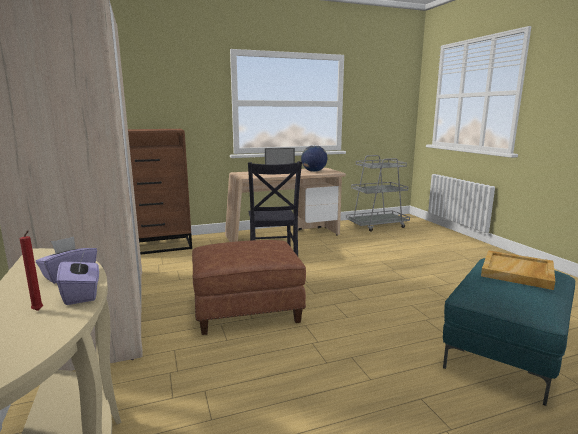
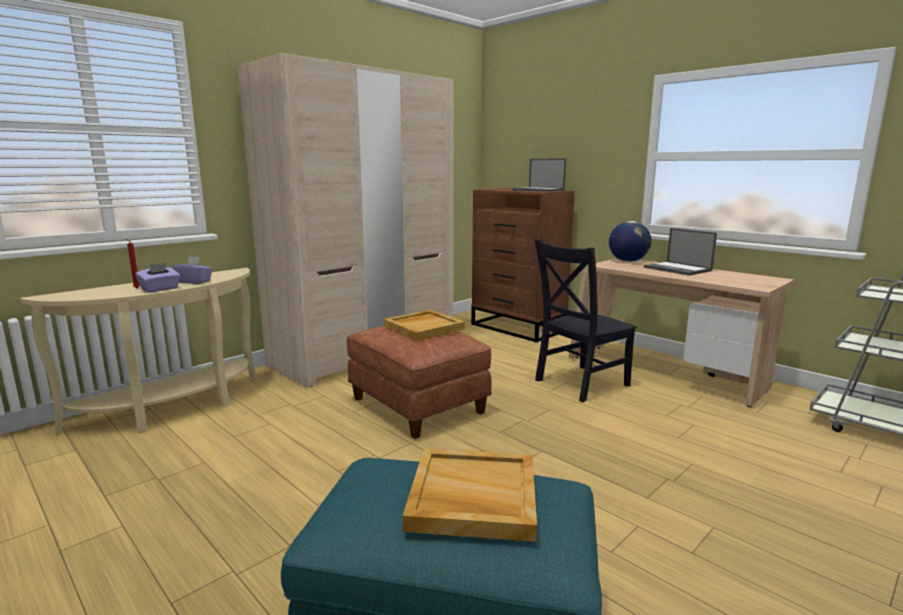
camera: 65 degrees right, 0 degrees up
(161, 129) = (538, 190): none -> laptop
(241, 245) = (424, 328): none -> beige tray
(313, 171) = (729, 278): globe -> globe (627, 261)

